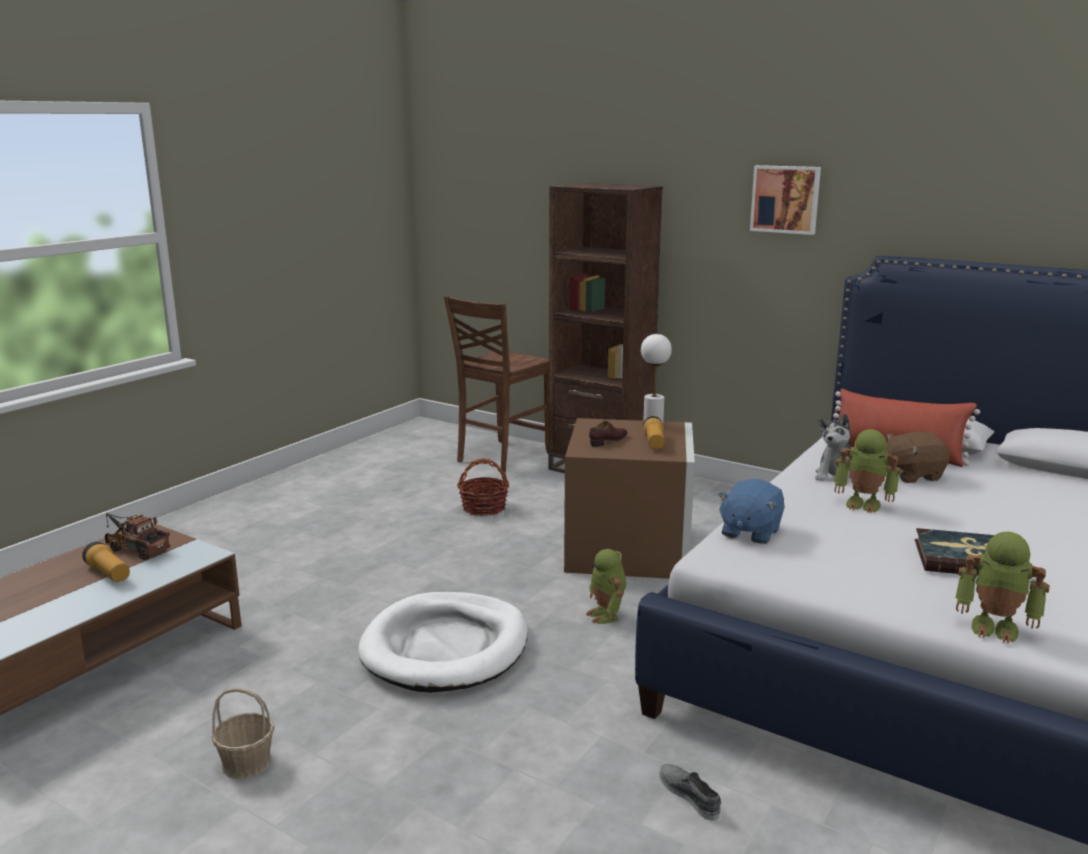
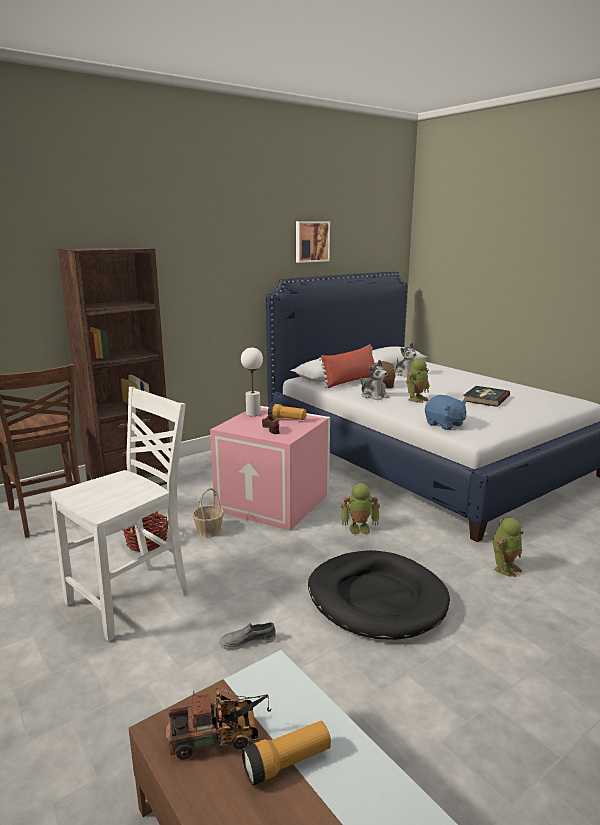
camera: 70 degrees left, 0 degrees up
(135, 548) = (220, 737): toy truck -> toy truck turned 150 degrees counterclockwise
(246, 762) = (525, 729): basket -> basket (208, 531)
(386, 527) = (132, 599): none -> white chair
(446, 647) = (376, 598): white dog bed -> black dog bed
(630, 550) = (275, 501): brown storage box -> pink storage box
(689, 795) = (551, 546): grey shoe -> grey shoe (247, 641)
(785, 199) = (219, 250): picture -> picture (311, 241)
(995, 627) = (552, 409): toy robot -> toy robot (504, 568)
(1025, 486) = (406, 374): none -> plush toy

